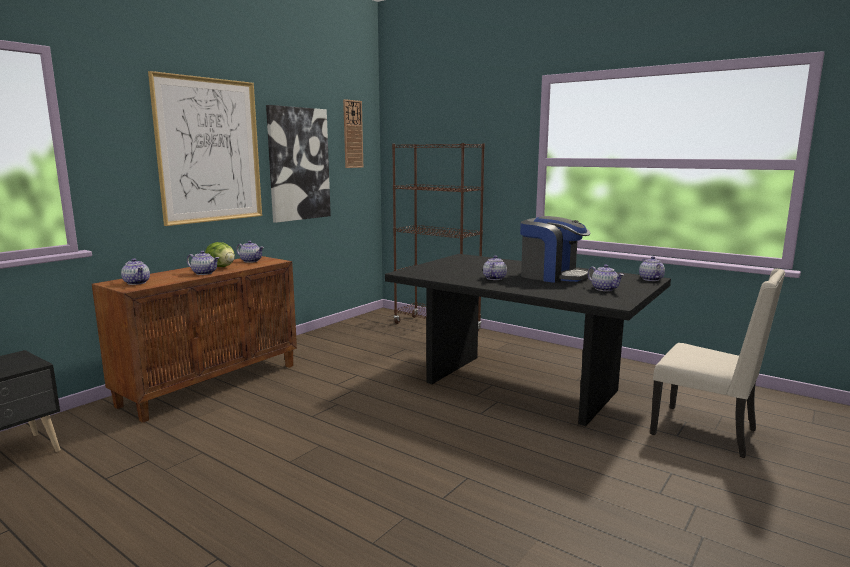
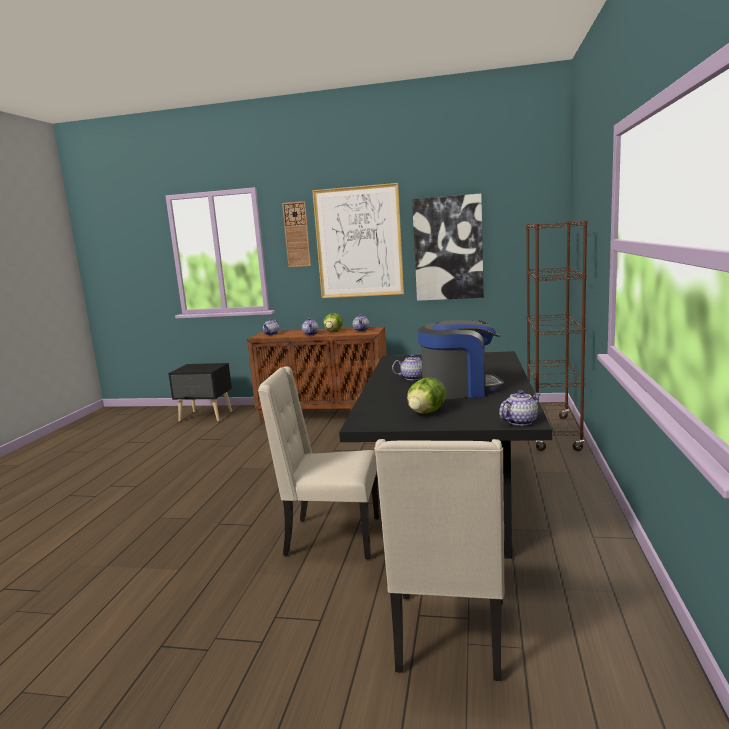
camera: 65 degrees right, 0 degrees up
(352, 134) = (523, 213): wall clock -> wall clock (297, 234)
(534, 442) = (330, 537): none -> beige chair
(552, 276) = (459, 389): coffee machine -> coffee machine turned 105 degrees counterclockwise
(604, 289) = (426, 412): teapot -> lettuce

